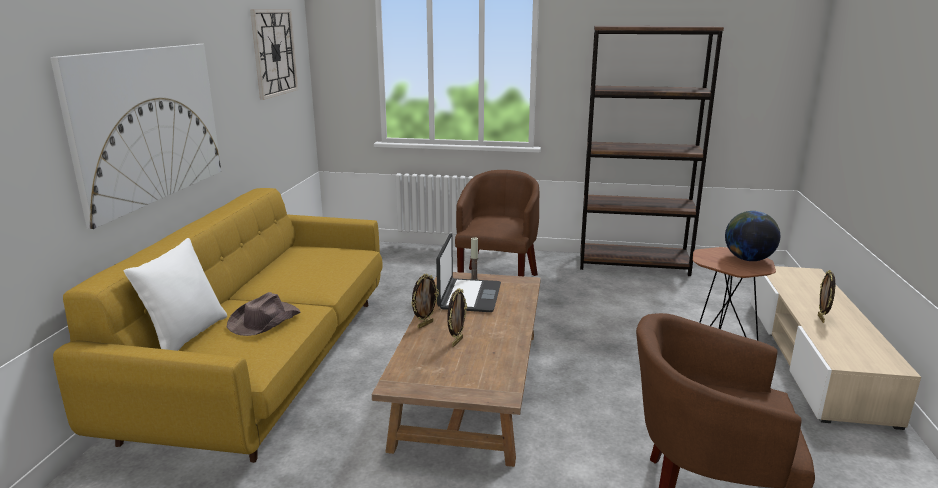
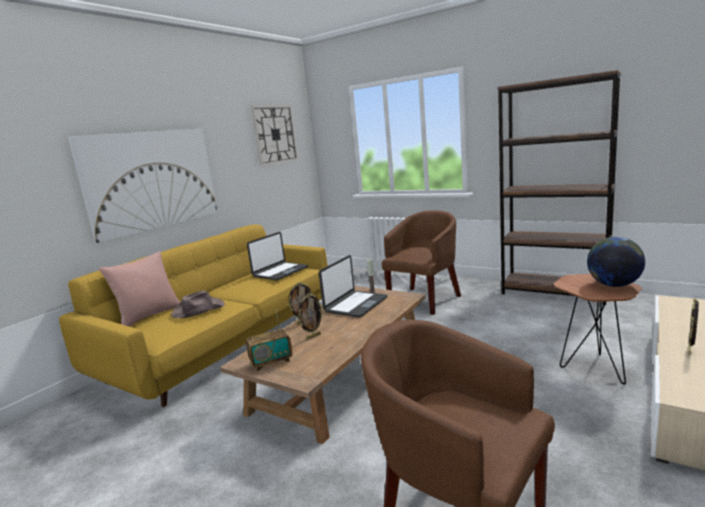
camera: 25 degrees right, 5 degrees down
(186, 336) = (149, 316): white pillow -> pink pillow
(328, 257) = (280, 272): none -> laptop
(436, 379) = (271, 362): none -> radio

